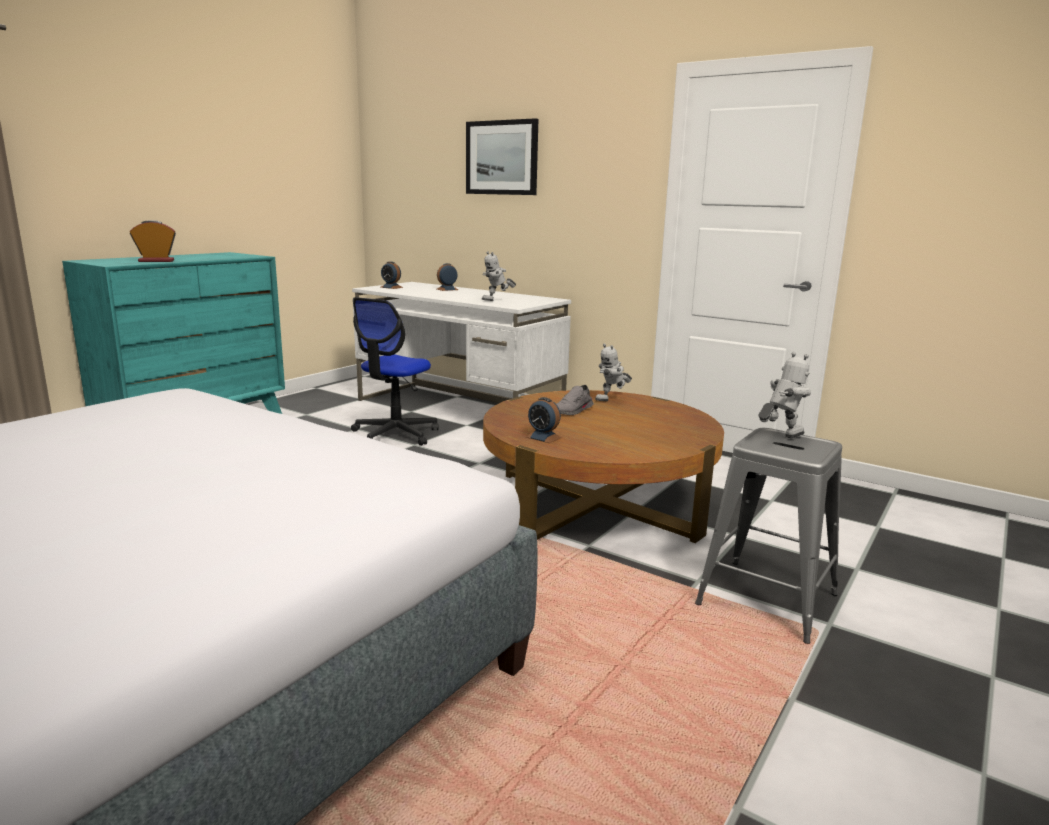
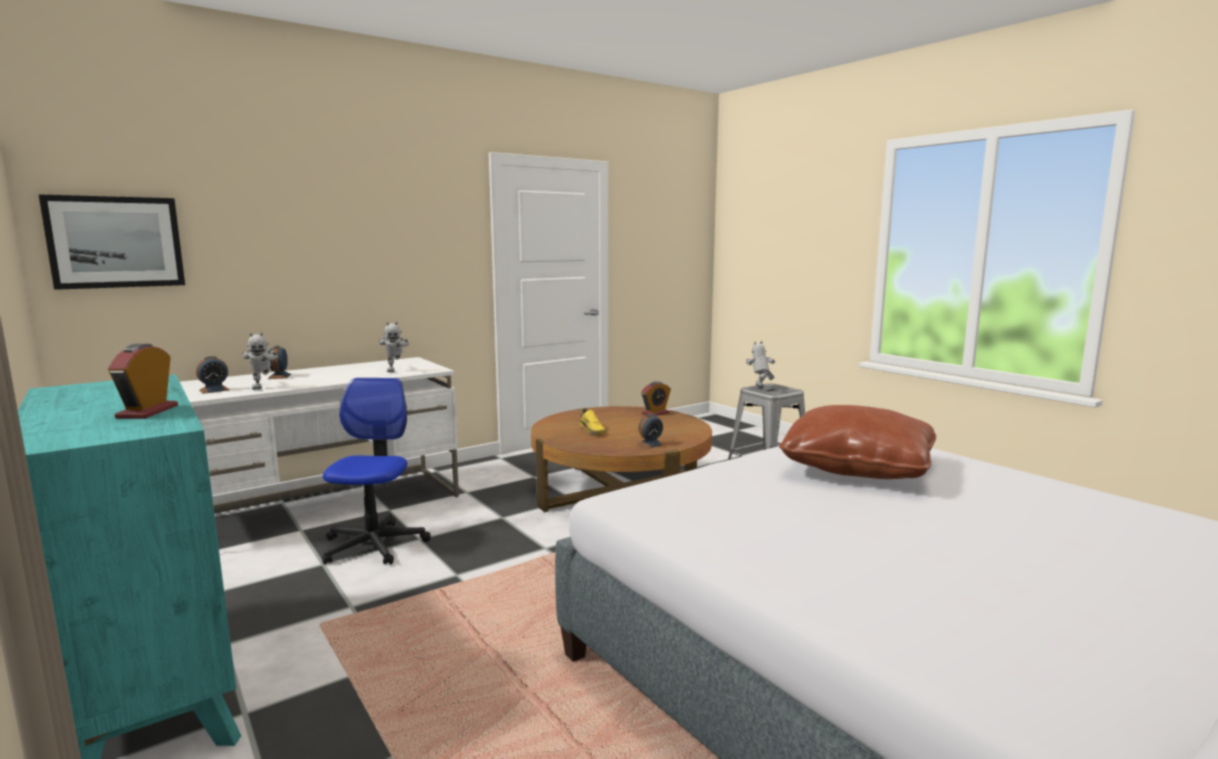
camera: 70 degrees left, 5 degrees down
(256, 469) = (857, 467): none -> brown pillow
(395, 434) = (374, 545): office chair -> office chair turned 135 degrees counterclockwise
(502, 158) = (311, 222): picture -> picture (116, 242)
(573, 411) = (593, 430): grey shoe -> yellow shoe
(612, 400) = (574, 418): toy robot -> toy robot (263, 387)
(692, 429) = (655, 413): none -> alarm clock

